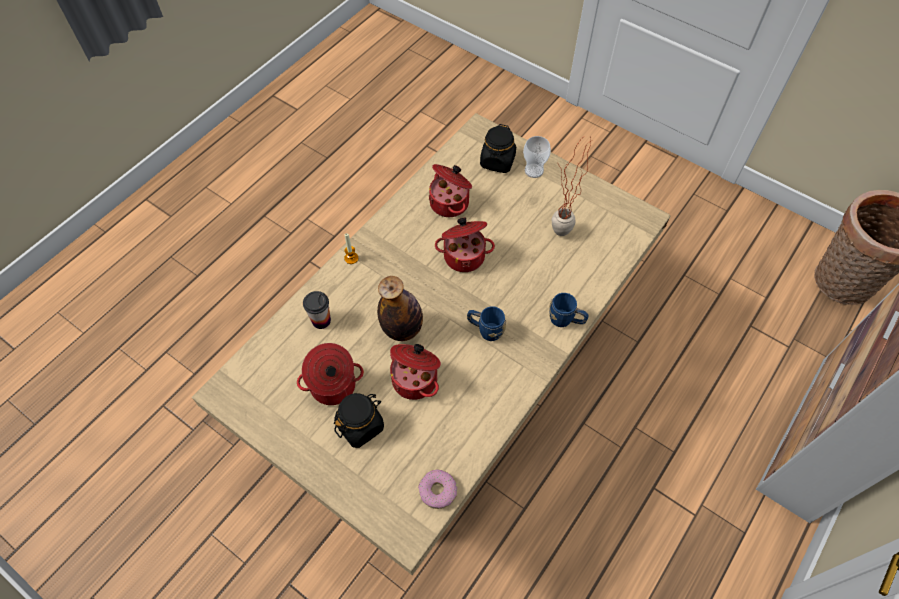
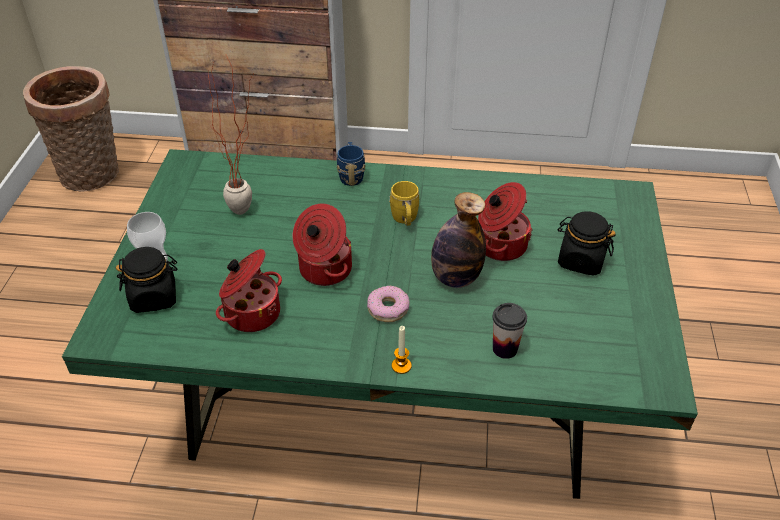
camera: 120 degrees left, 15 degrees down
(333, 387) = (565, 299): cooking pot -> none
(438, 491) = (581, 191): donut -> donut (388, 308)
(449, 388) = (392, 410): beige dining table -> green dining table
(485, 330) = (405, 220): blue mug -> yellow mug

